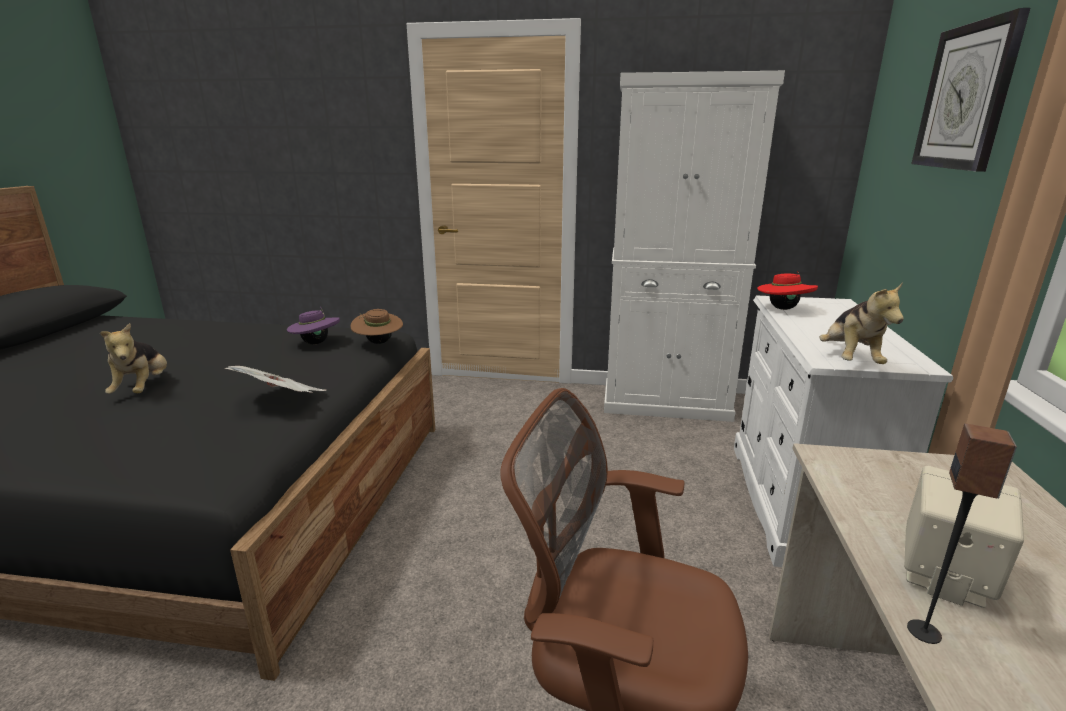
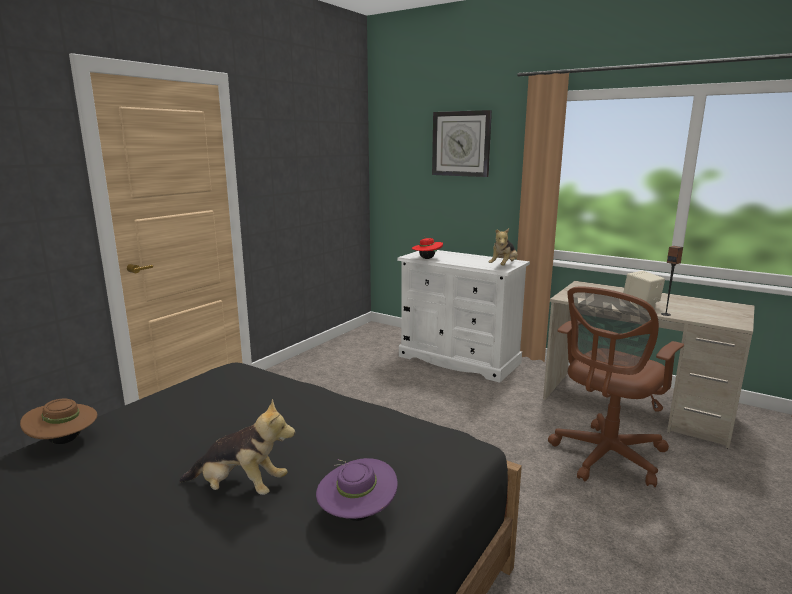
camera: 65 degrees left, 5 degrees down
(281, 400) = (353, 415): newspaper -> none
(316, 343) = (217, 395): purple hat -> purple hat (357, 514)
(378, 343) = (260, 370): brown hat -> brown hat (64, 441)
(666, 403) = (327, 356): white cabinet -> none
(849, 359) = (503, 266): plush toy -> plush toy turned 90 degrees clockwise

